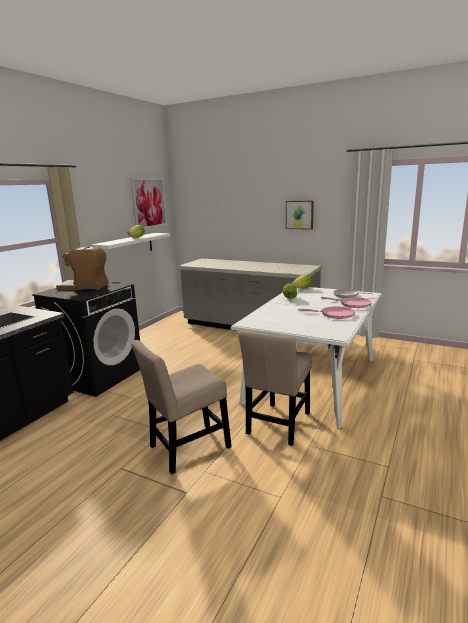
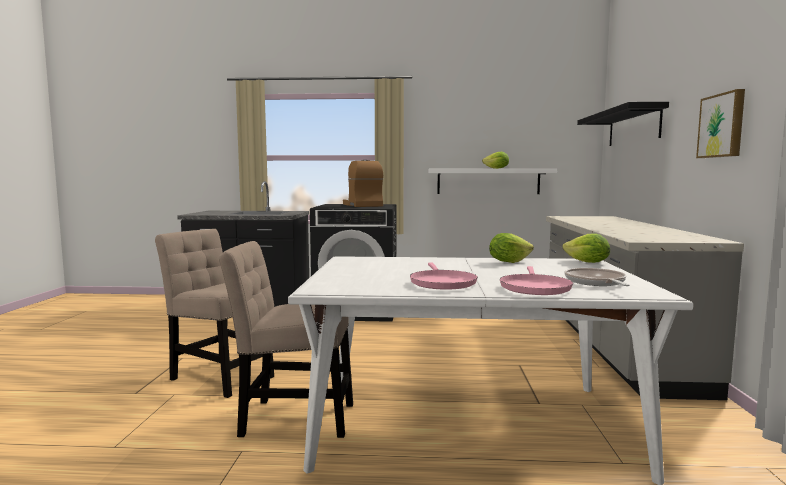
camera: 65 degrees right, 10 degrees down
(149, 203) = (547, 126): picture -> none
(214, 206) = (633, 127): none -> black shelf

